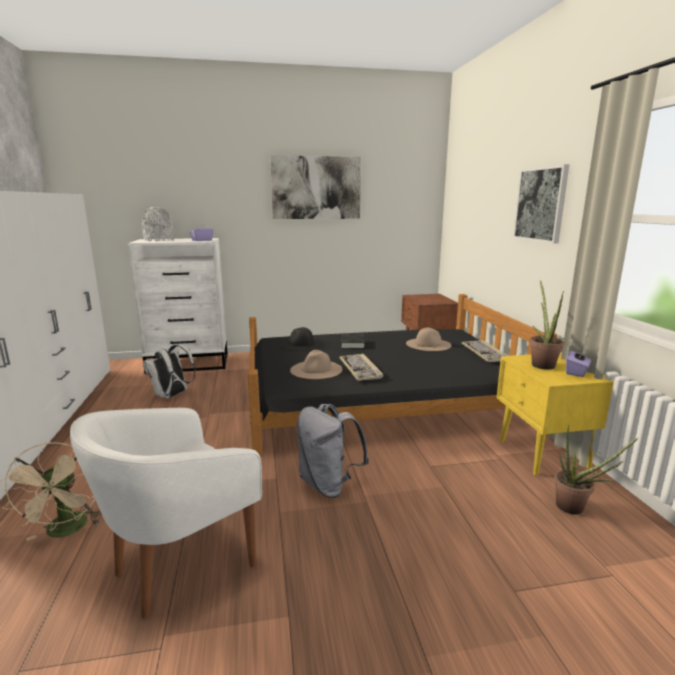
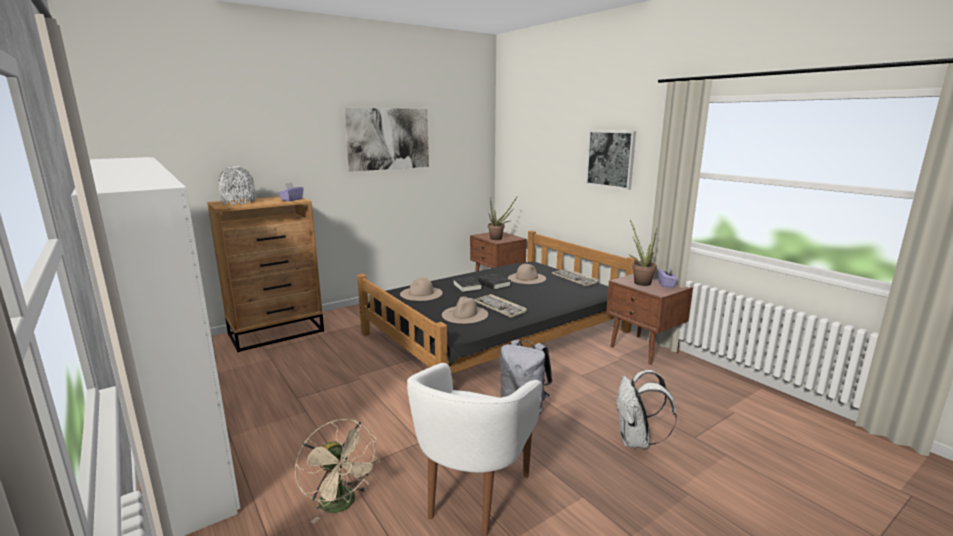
camera: 25 degrees left, 0 degrees up
(172, 396) = (298, 367): white backpack -> white backpack (636, 441)
(189, 363) = (277, 332): white dresser -> brown dresser
(301, 344) = (421, 293): black hat -> beige hat
(384, 346) = (494, 284): none -> black book
(543, 454) = (644, 350): yellow nightstand -> brown nightstand
(576, 508) = (689, 380): potted plant -> potted plant (498, 239)

